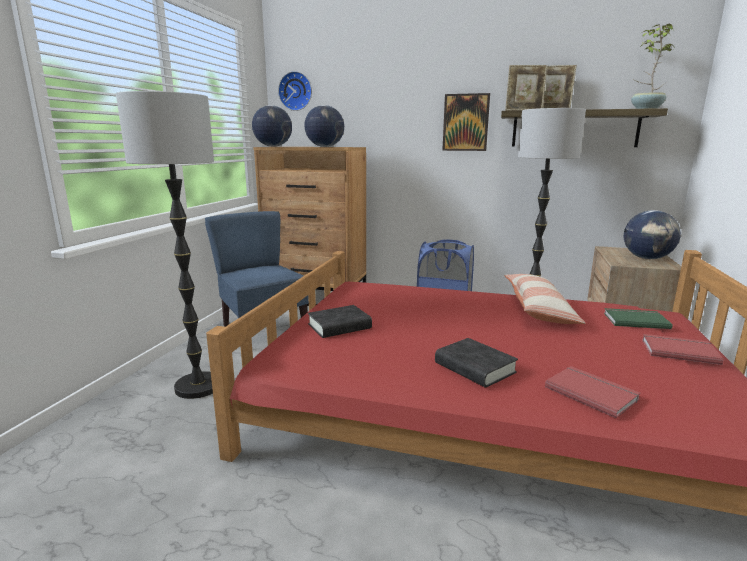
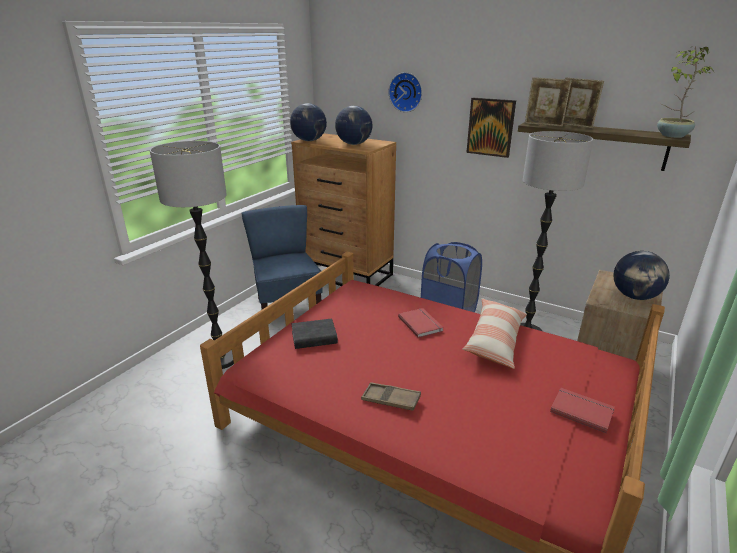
camera: 15 degrees right, 10 degrees up
(296, 91) = (337, 82): wall clock -> wall clock (406, 92)
(474, 368) = (391, 400): black book -> brown tray
(591, 392) = (464, 441): red book -> red book (421, 323)
(635, 320) = (574, 367): green book -> none

